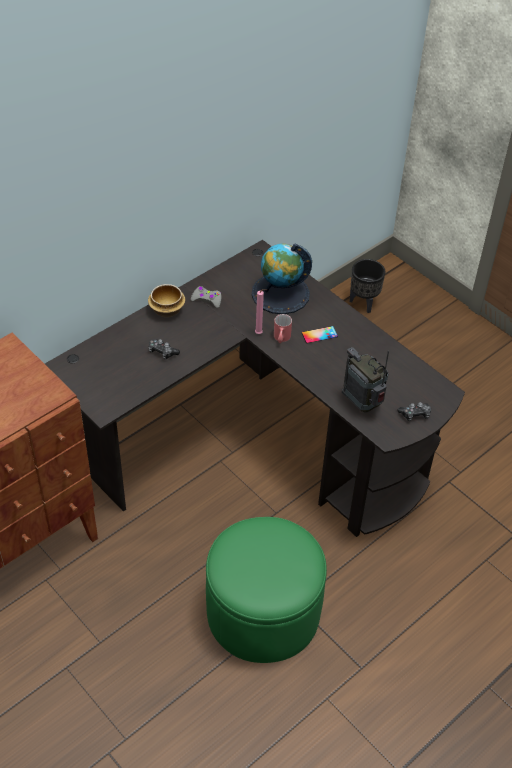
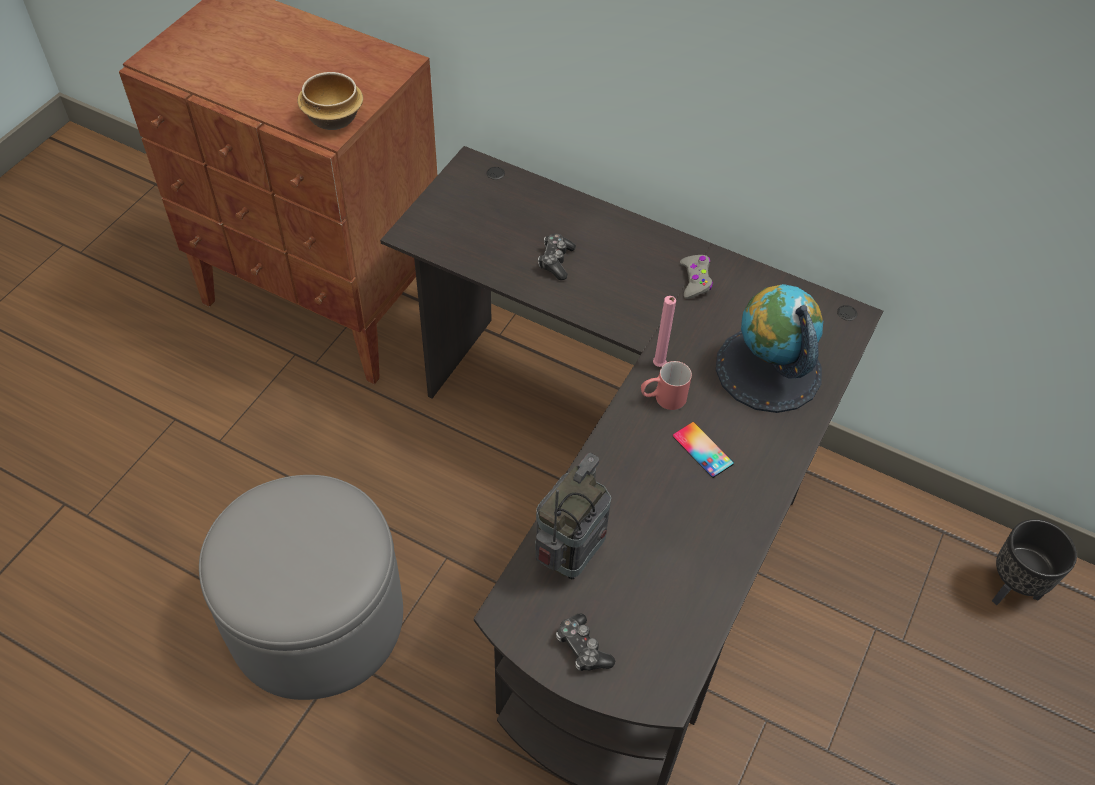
camera: 70 degrees right, 5 degrees up
(166, 310) = (644, 240): bowl -> bowl (332, 118)
(263, 612) = (316, 618): green ottoman -> grey ottoman

